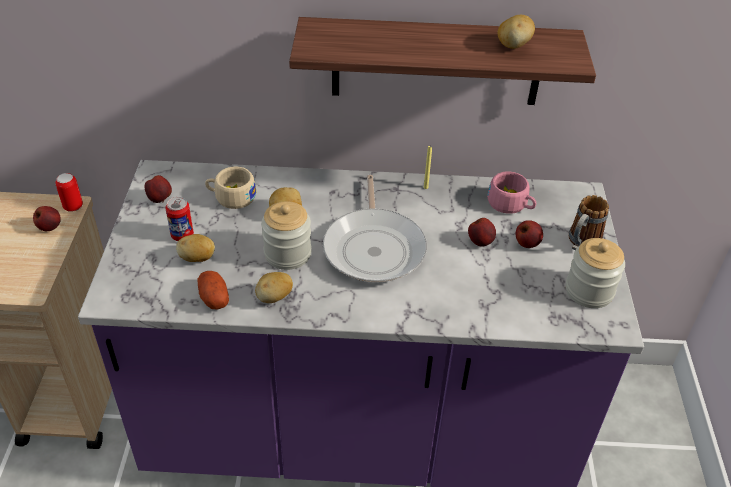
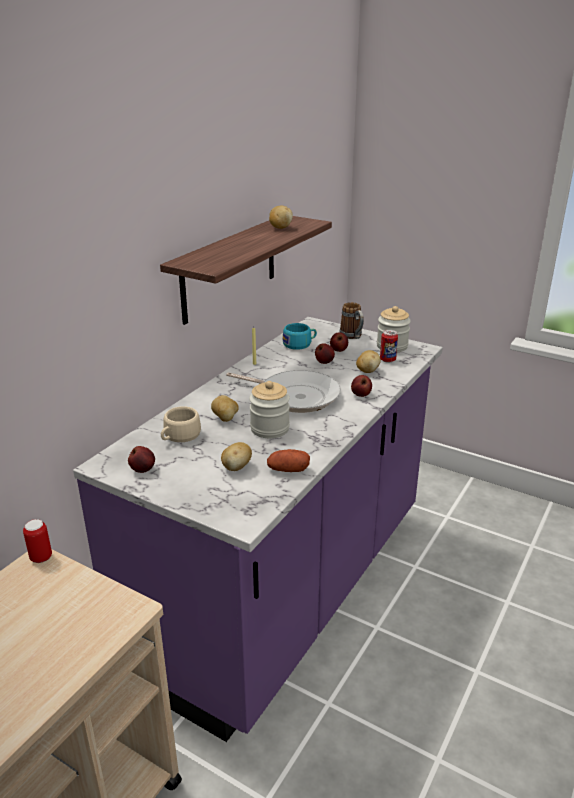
camera: 60 degrees left, 15 degrees down
(49, 227) = (54, 580): apple -> apple (361, 395)
(182, 235) = (201, 469): can -> can (387, 360)
(274, 298) = (310, 445): potato -> potato (367, 371)
(511, 204) = (300, 344): pink cup -> turquoise cup

